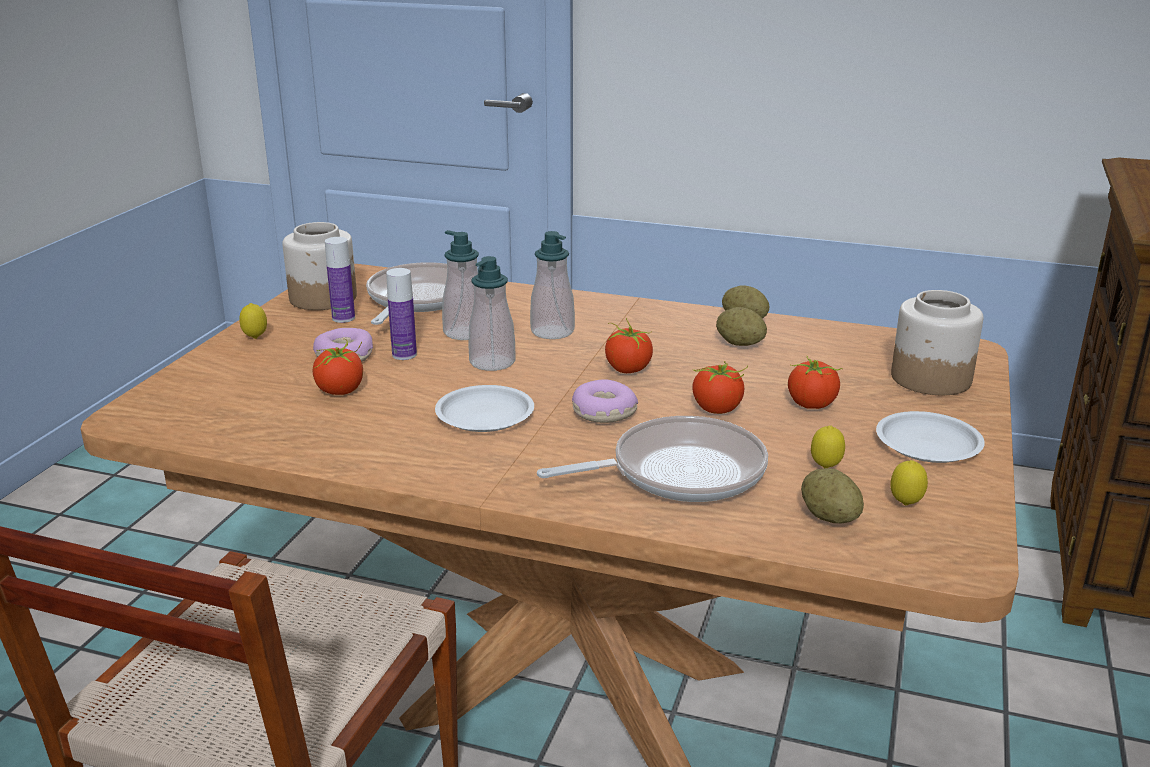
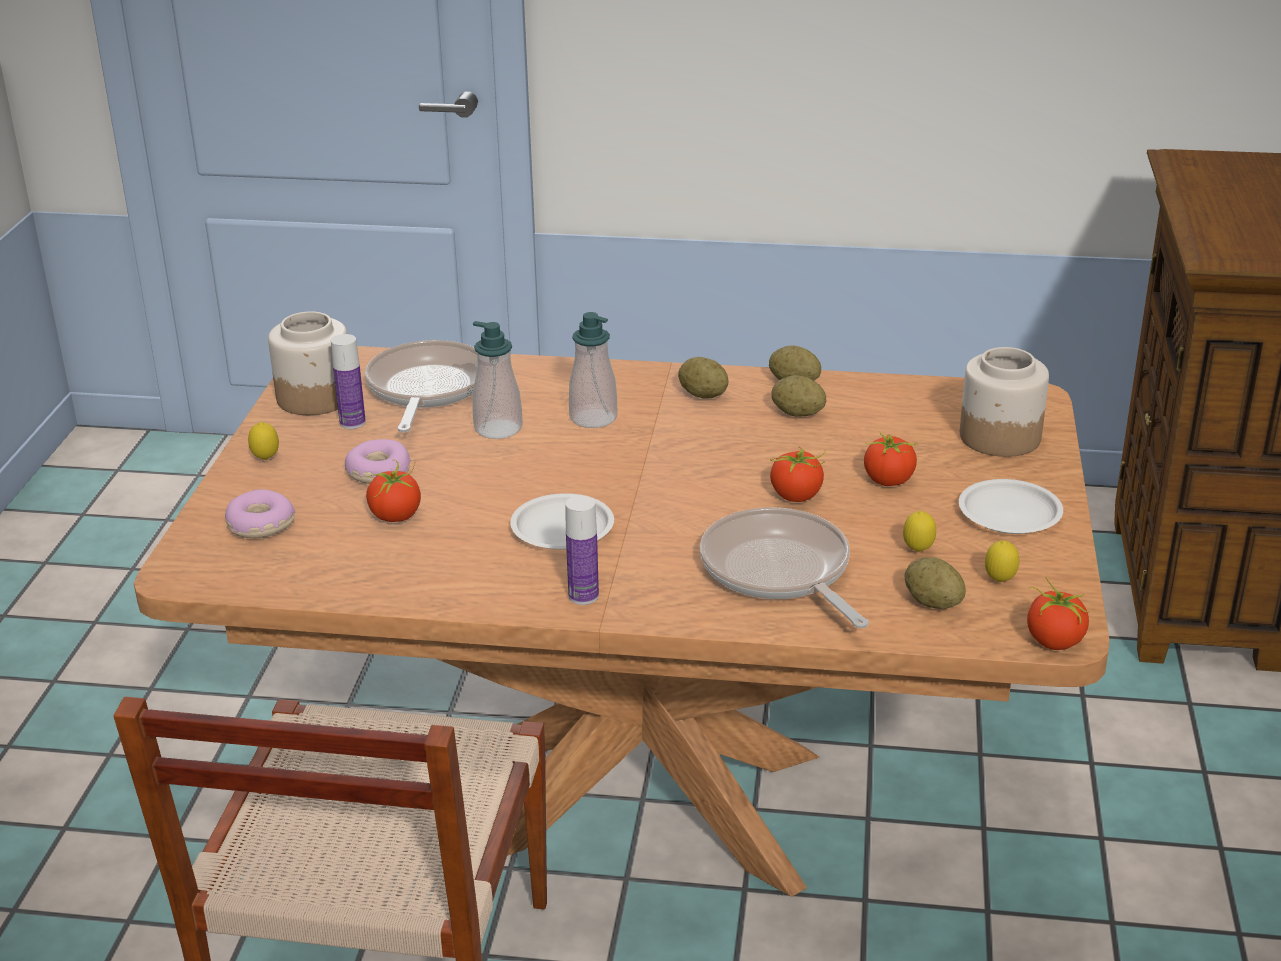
camera: 10 degrees left, 5 degrees up
(404, 355) = (444, 464): bottle -> bottle (583, 596)
(492, 362) = (544, 463): soap dispenser -> none
(603, 412) = (682, 512): donut -> donut (260, 525)
(628, 369) = (690, 458): tomato -> tomato (1054, 641)
(657, 323) = (703, 395): none -> potato
(679, 472) = (779, 571): frying pan -> frying pan turned 90 degrees counterclockwise

